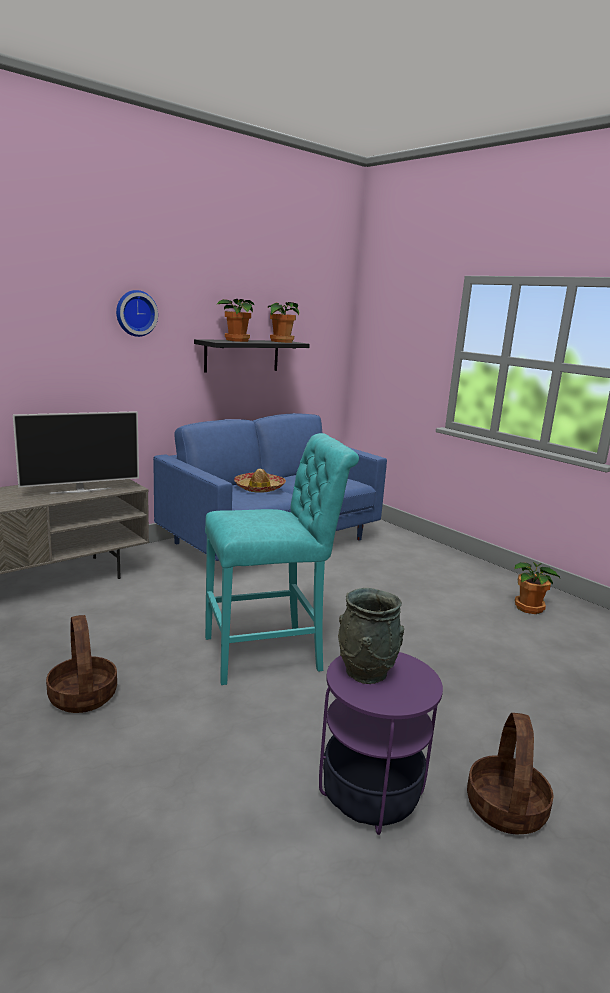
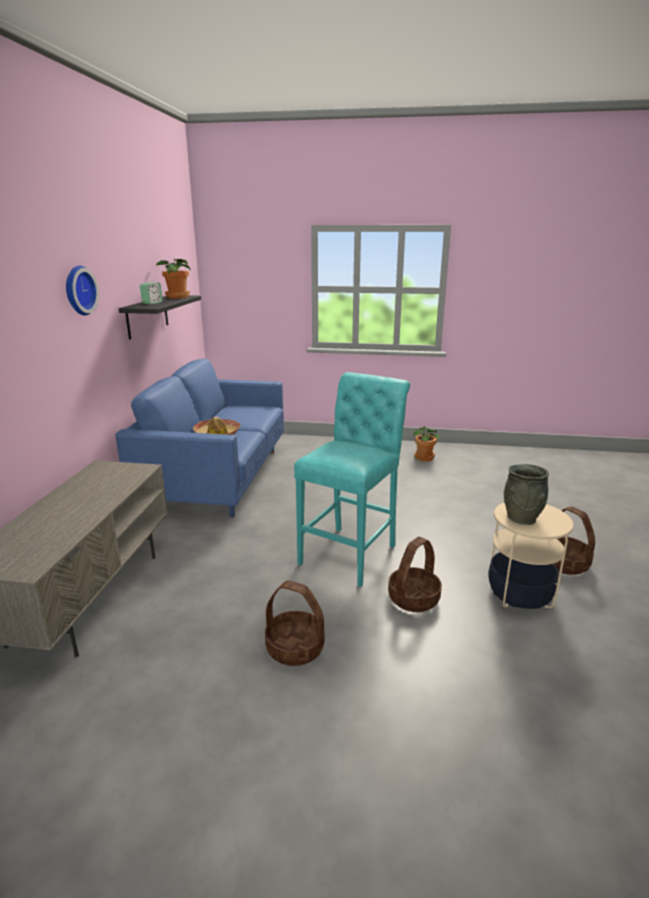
camera: 40 degrees left, 5 degrees up
(80, 490) = (108, 488): television -> none
(236, 340) = (152, 303): potted plant -> alarm clock
(248, 724) = (413, 598): none -> basket
(370, 798) = (520, 595): purple side table -> beige side table

